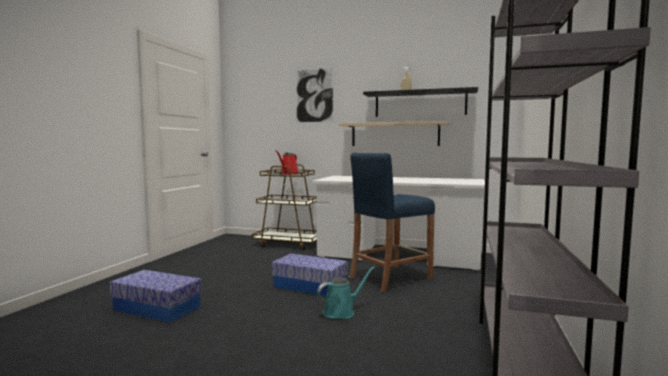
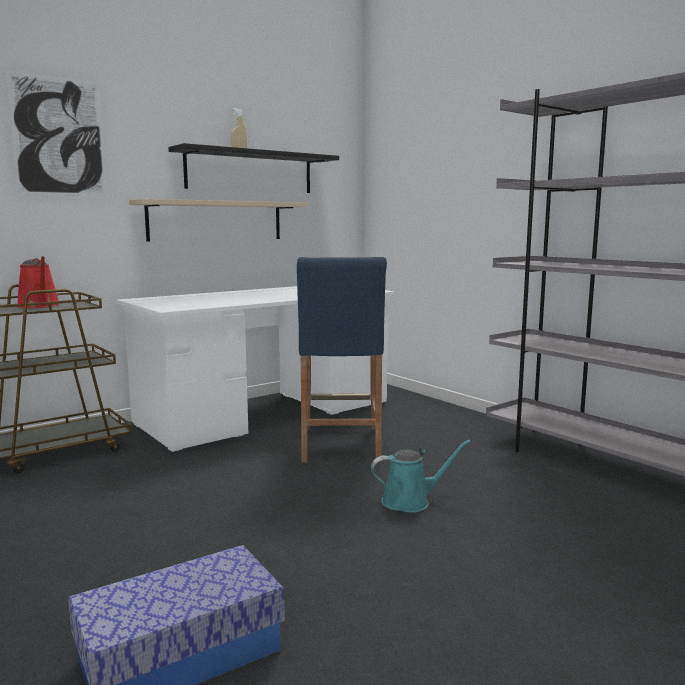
camera: 55 degrees left, 5 degrees up
(310, 286) = (290, 493): storage box -> none
(341, 312) = (410, 501): turquoise watering can -> turquoise watering can turned 75 degrees clockwise

